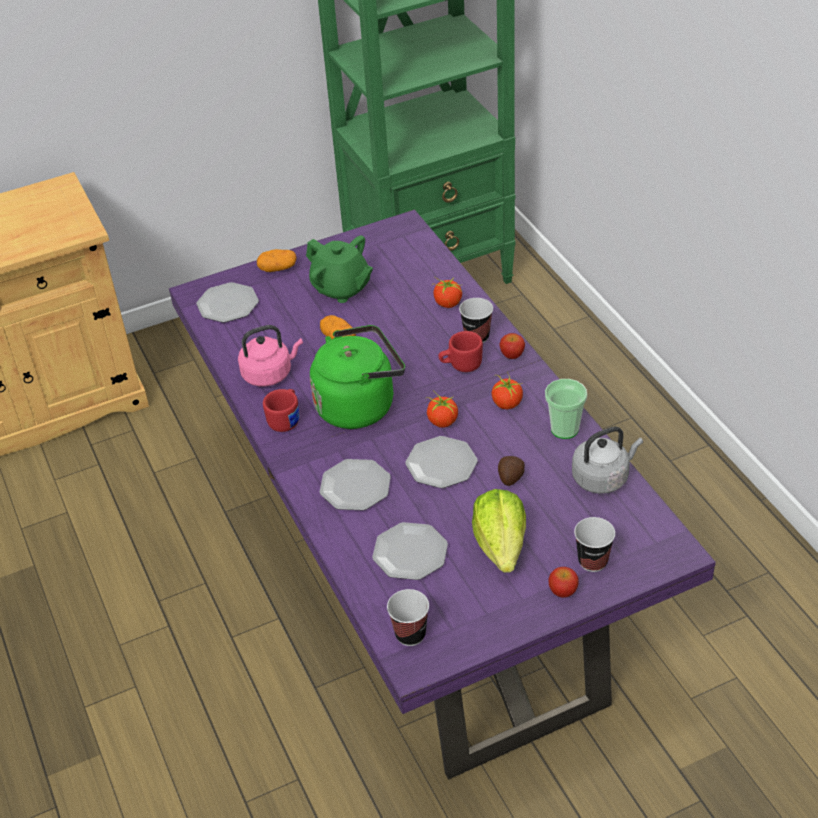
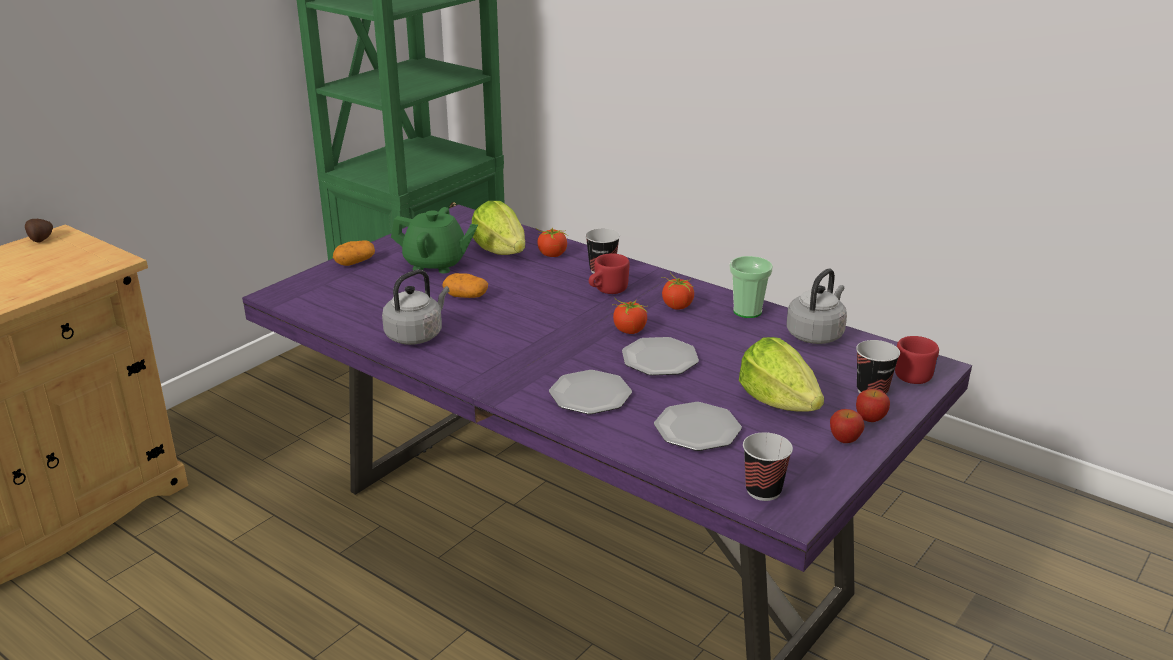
camera: 30 degrees left, 15 degrees down
(227, 305) = (322, 296): plate -> none
(270, 374) = (416, 335): pink kettle -> grey kettle
(286, 419) = (467, 363): red mug -> red mug (911, 374)
(359, 405) = (534, 337): green kettle -> none
(407, 286) = (501, 251): none -> lettuce
(510, 478) = (734, 354): potato -> potato (41, 240)
(512, 355) = (647, 275): apple -> apple (844, 439)

